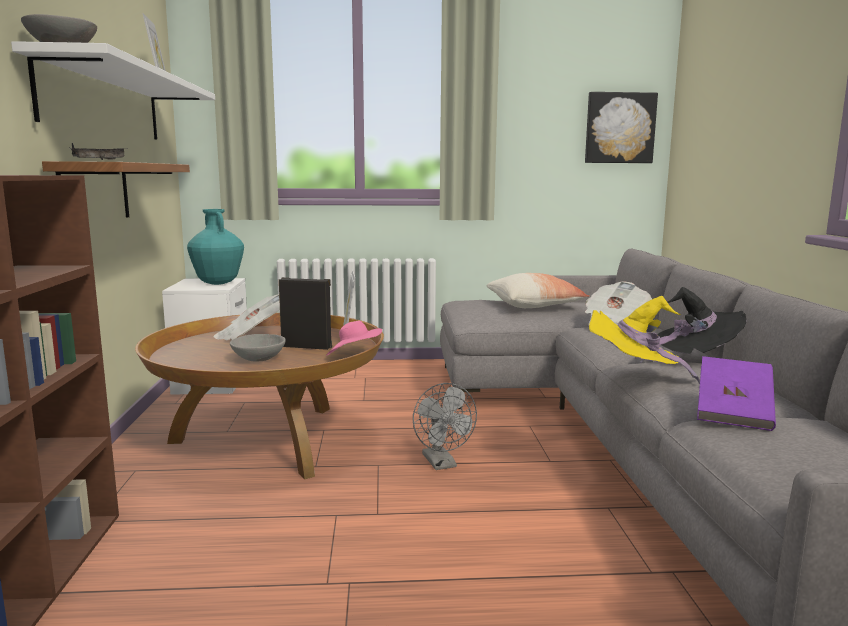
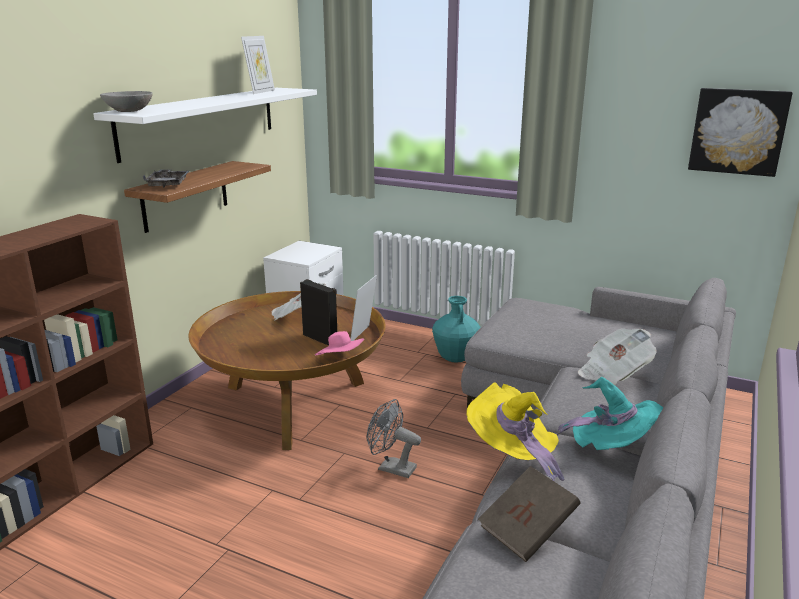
camera: 30 degrees right, 10 degrees up
(218, 283) = (312, 253): turquoise vase -> turquoise vase (455, 359)
(259, 359) = (273, 346): grey bowl -> none
(442, 464) = (391, 468): grey fan -> grey fan turned 105 degrees clockwise
(535, 305) = (577, 325): pillow -> none
(693, 361) = (611, 449): black hat -> turquoise hat
(733, 413) = (527, 530): purple book -> brown book

